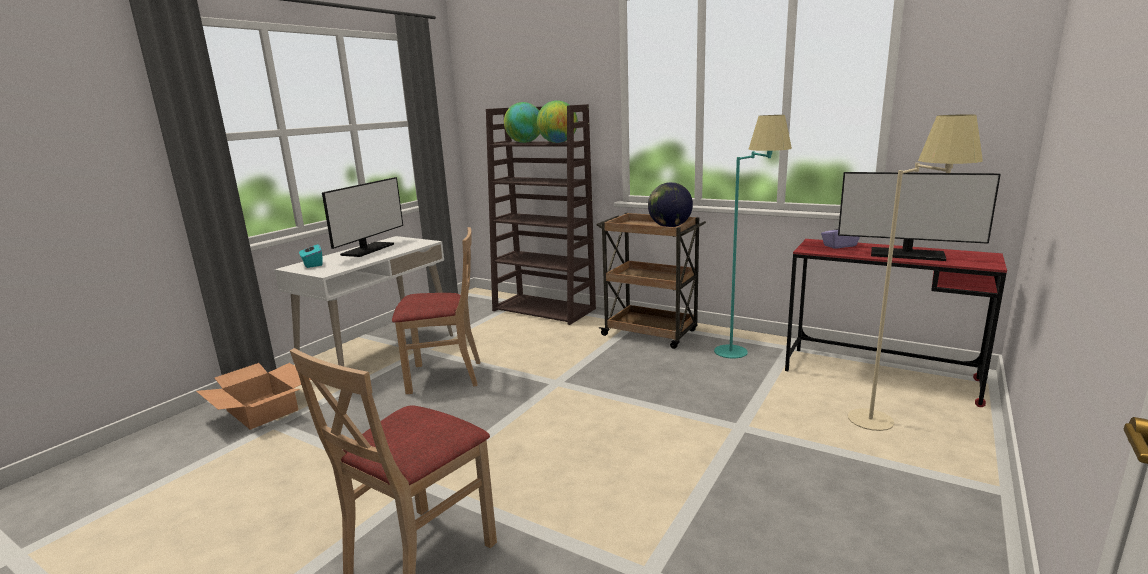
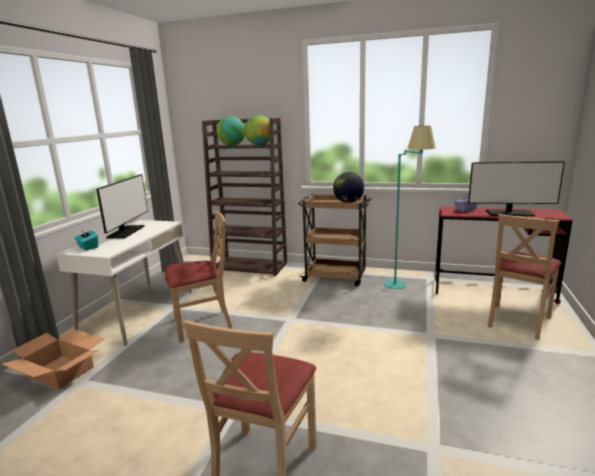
camera: 15 degrees left, 0 degrees up
(892, 424) = (517, 321): beige floor lamp -> beige chair

